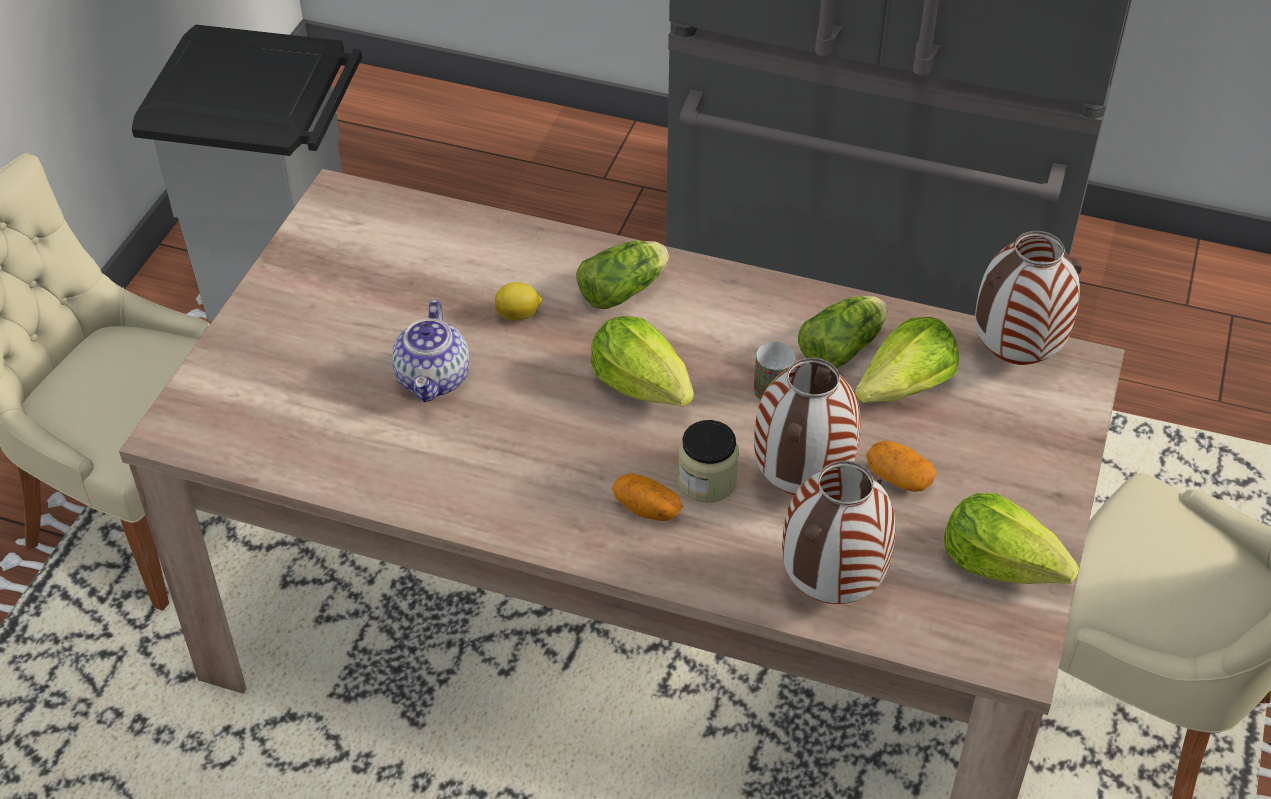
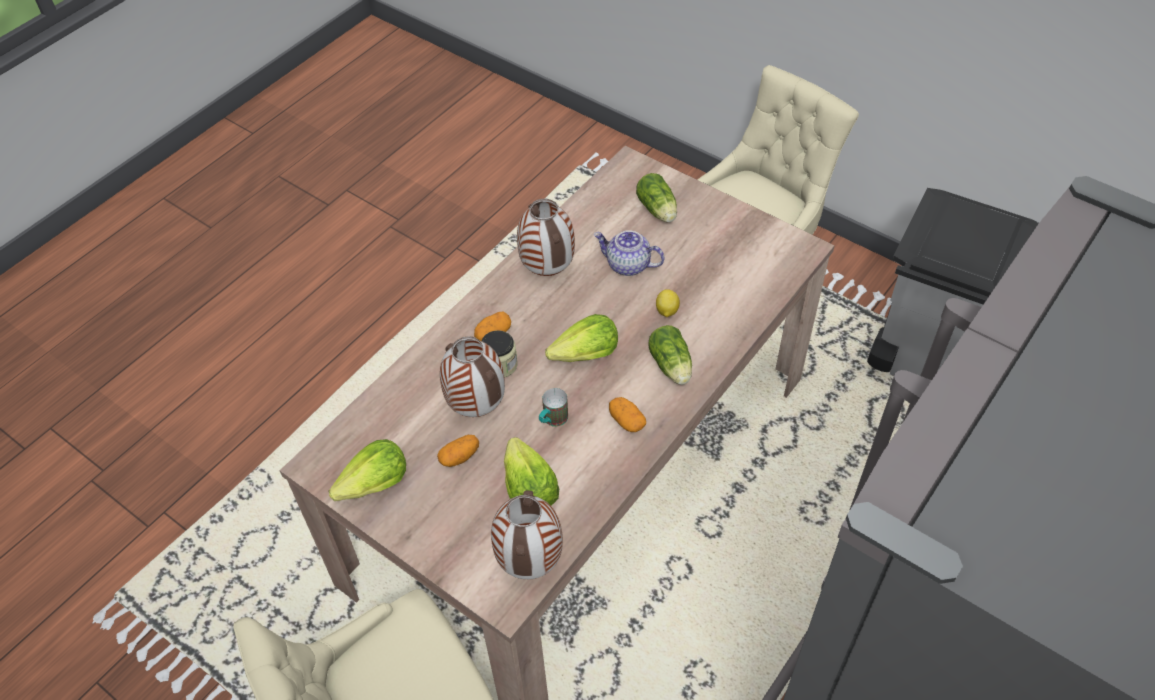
camera: 110 degrees right, 5 degrees up
(743, 315) = (626, 421): none -> potato
(831, 587) = (401, 398): vase -> vase (548, 270)
(844, 347) = (577, 466): lettuce -> lettuce (658, 210)

